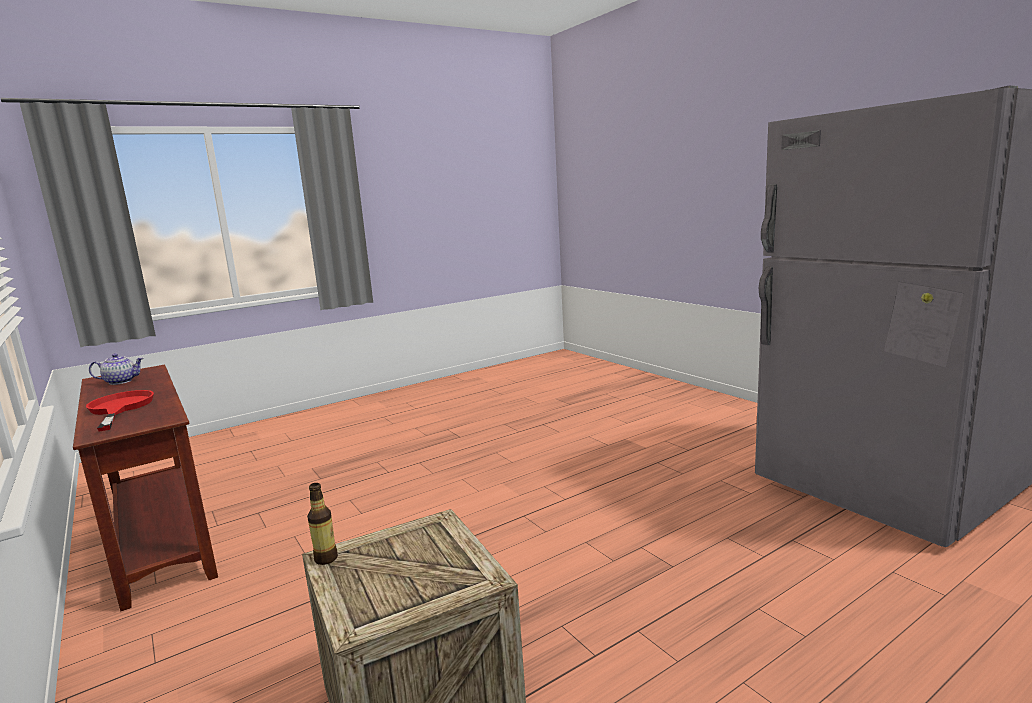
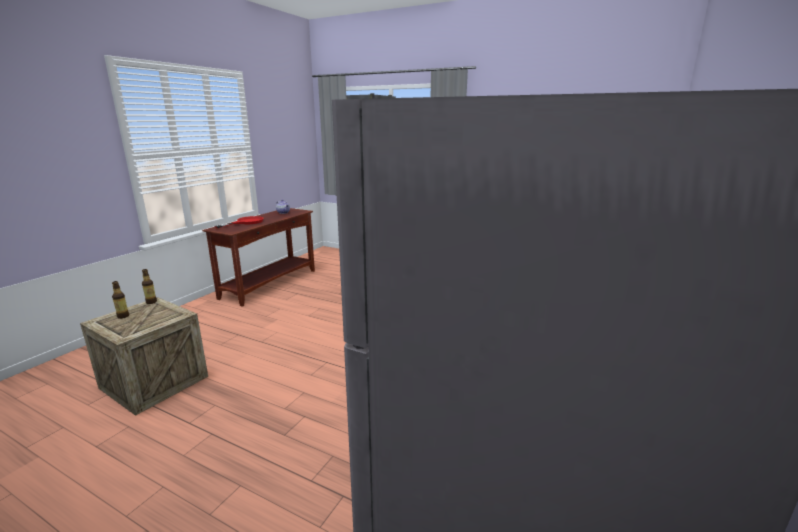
camera: 60 degrees right, 5 degrees up
(369, 589) = (123, 316): none -> bottle

